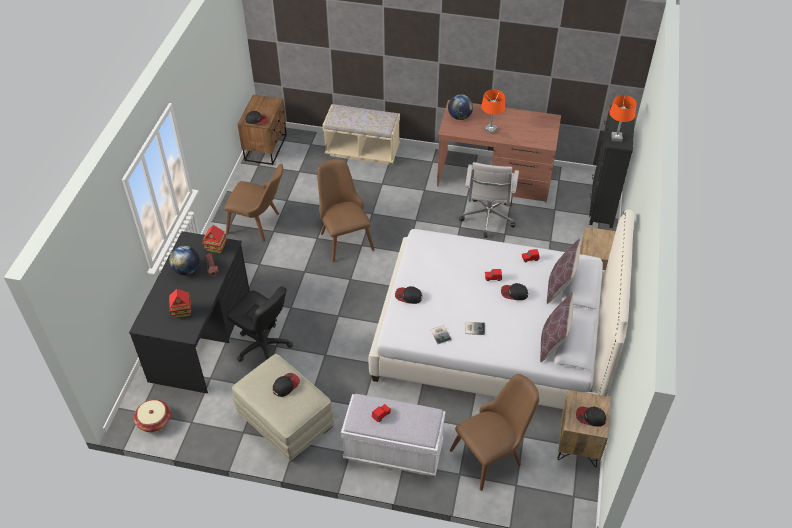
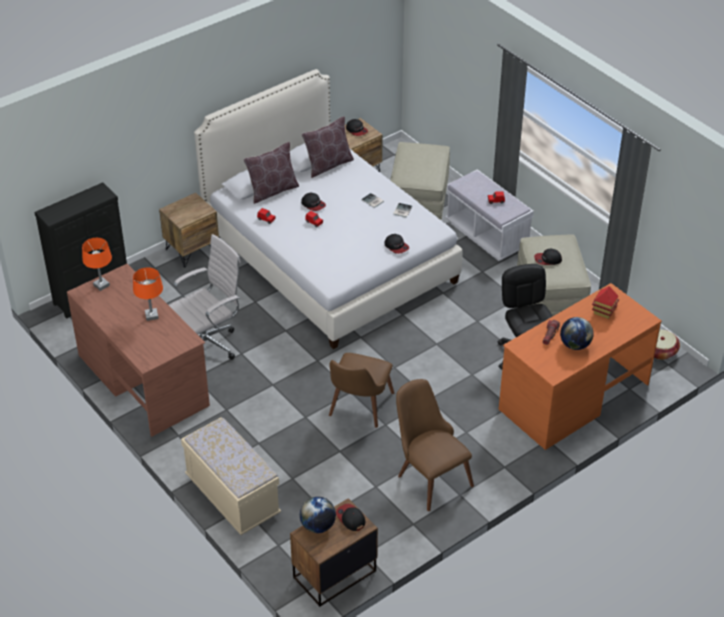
camera: 140 degrees left, 5 degrees down
(201, 335) = (573, 396): black desk -> orange desk
(216, 247) = (532, 351): toy house -> none
(459, 117) = (160, 347): globe -> globe (318, 526)
(492, 453) = (418, 198): brown chair -> beige ottoman
(616, 138) = (97, 197): orange table lamp -> orange table lamp (101, 285)

